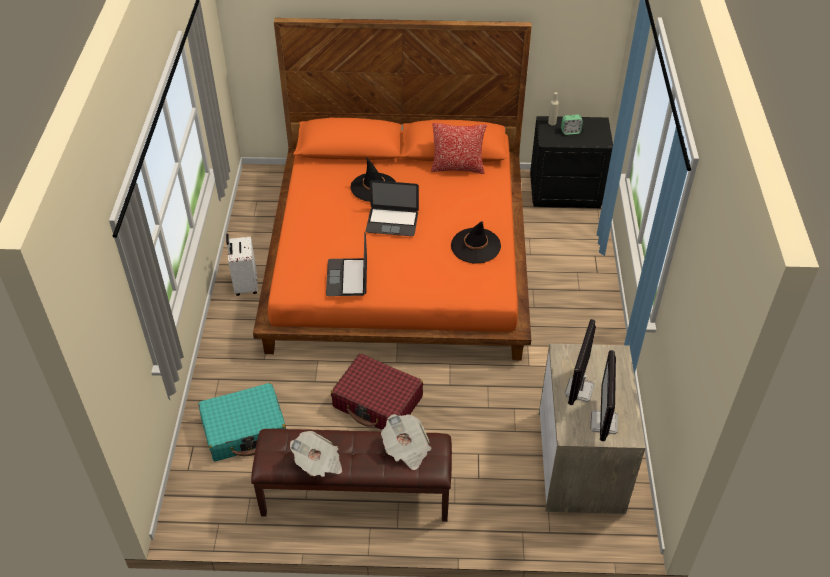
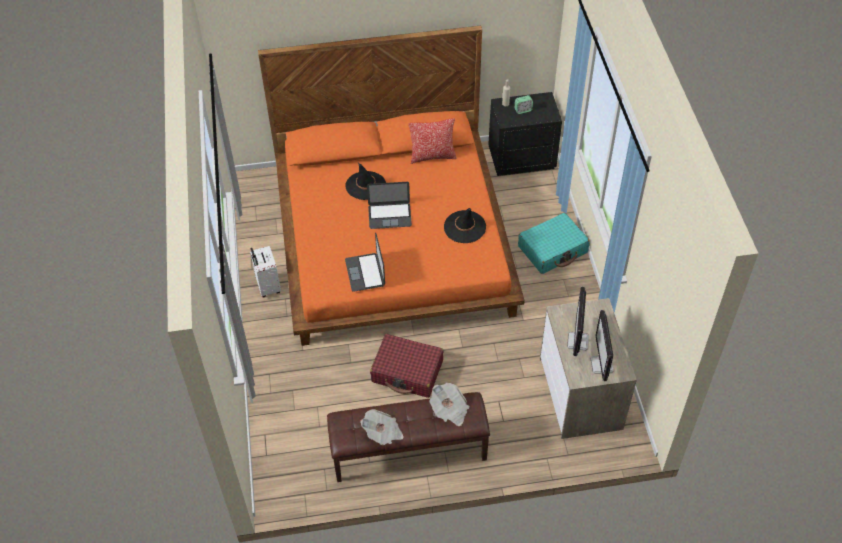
camera: 10 degrees left, 5 degrees up
(245, 430) = (304, 413): turquoise suitcase -> turquoise suitcase (553, 249)

